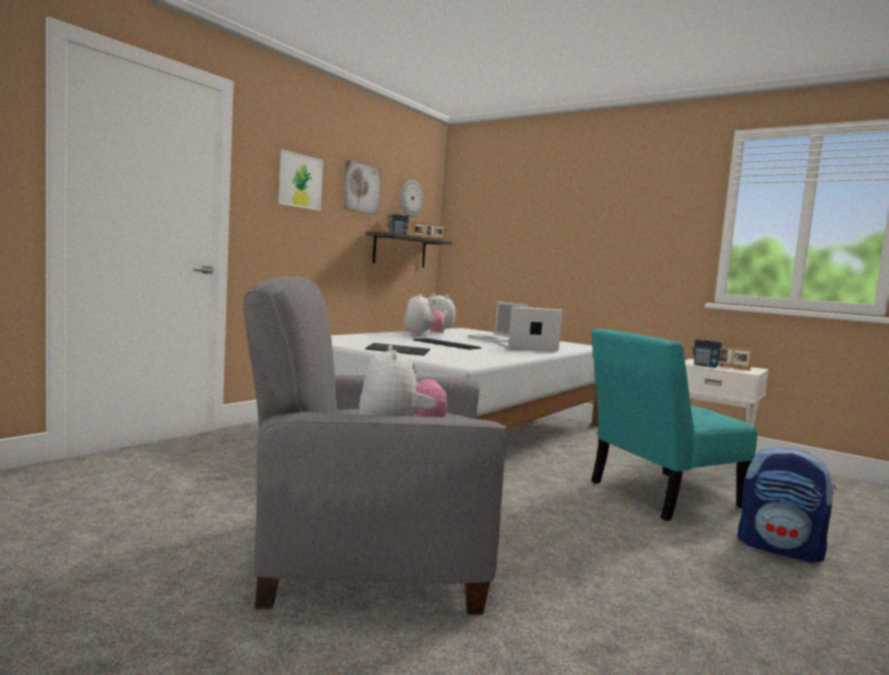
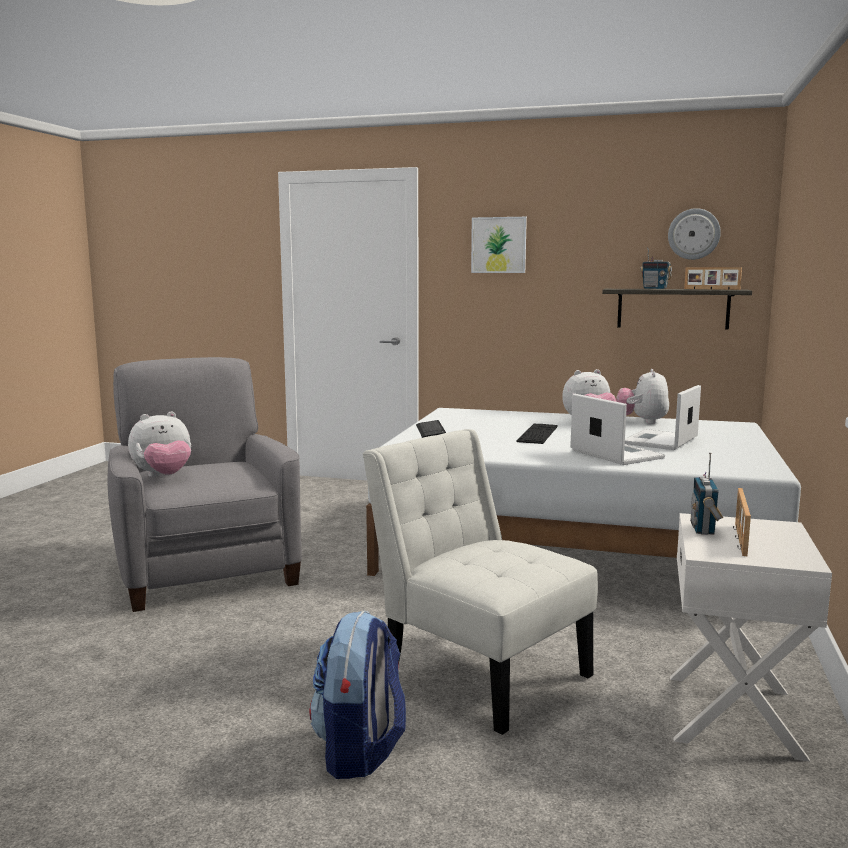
camera: 70 degrees right, 5 degrees up
(361, 188) = (592, 237): picture -> none
(658, 495) = (479, 671): turquoise chair -> white chair

